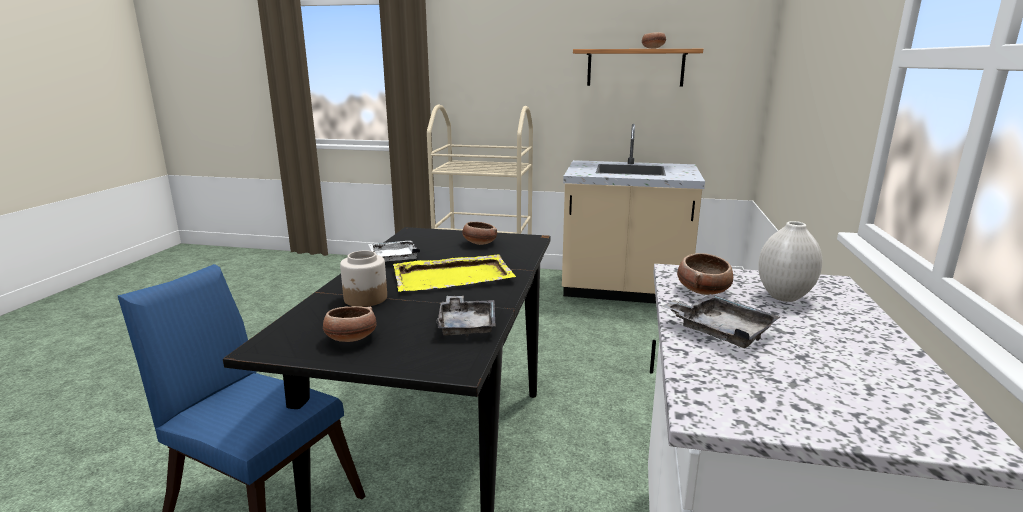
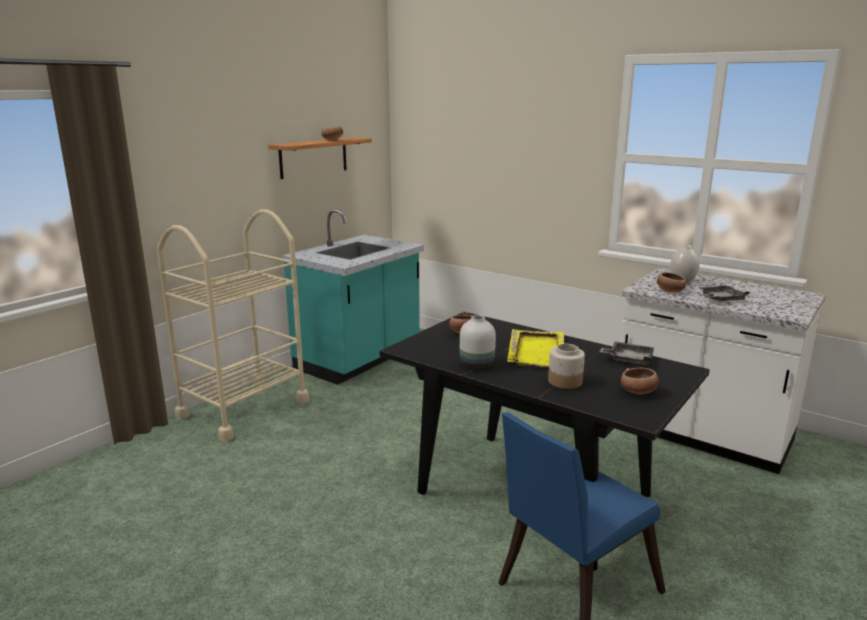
camera: 65 degrees left, 0 degrees up
(391, 259) = (476, 365): white tray -> white vase
(624, 291) = (359, 360): beige counter -> turquoise counter

